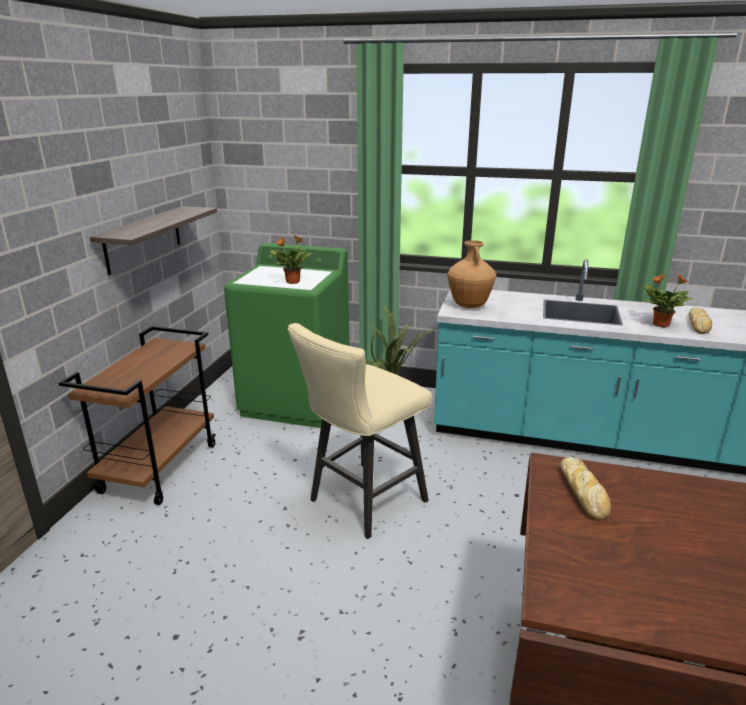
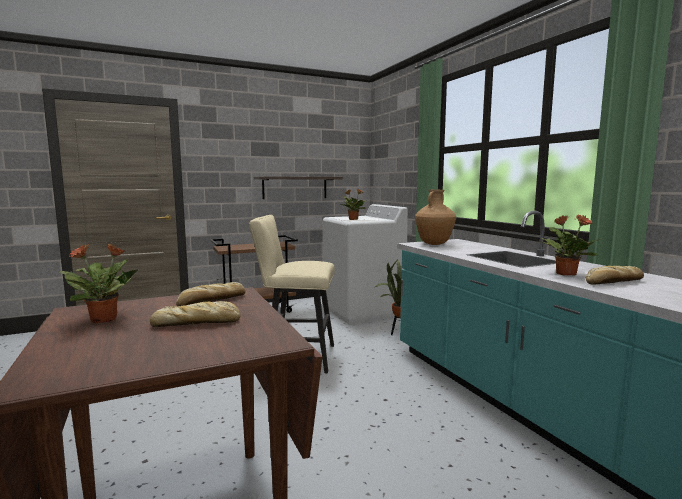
camera: 50 degrees right, 15 degrees down
(296, 401) = (363, 311): green washing machine -> white washing machine
(621, 582) = (105, 319): none -> potted plant
(672, 522) = (198, 323): none -> bread

